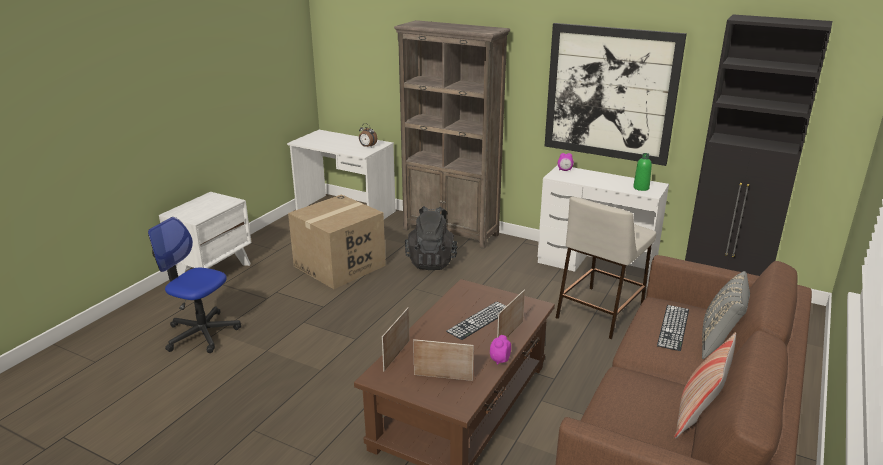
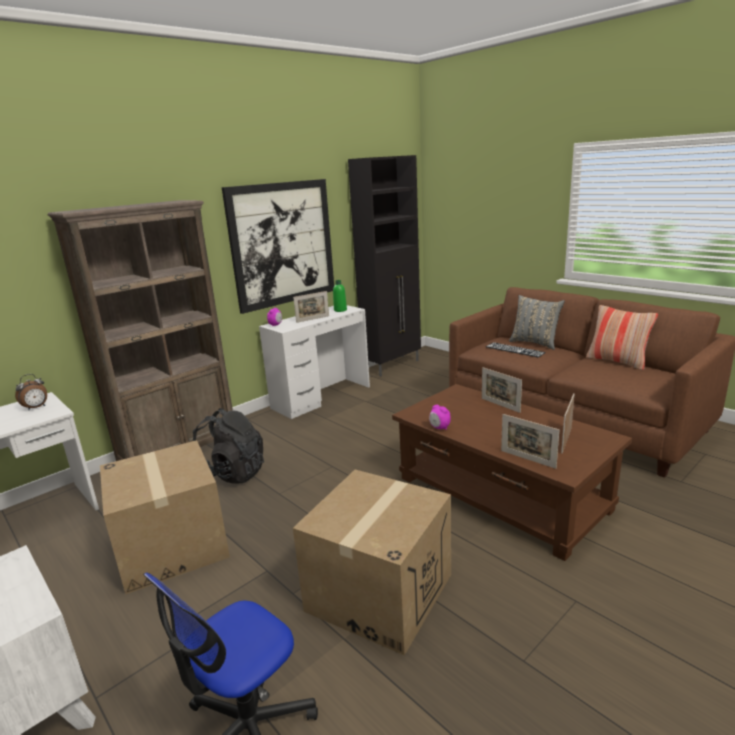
camera: 70 degrees left, 5 degrees down
(310, 356) = (379, 592): none -> cardboard box
(480, 320) = (474, 414): keyboard -> none
(499, 360) = (540, 414): alarm clock -> alarm clock (439, 428)
(596, 181) = (312, 319): none -> picture frame
(600, 311) = (388, 408): beige stool -> none

